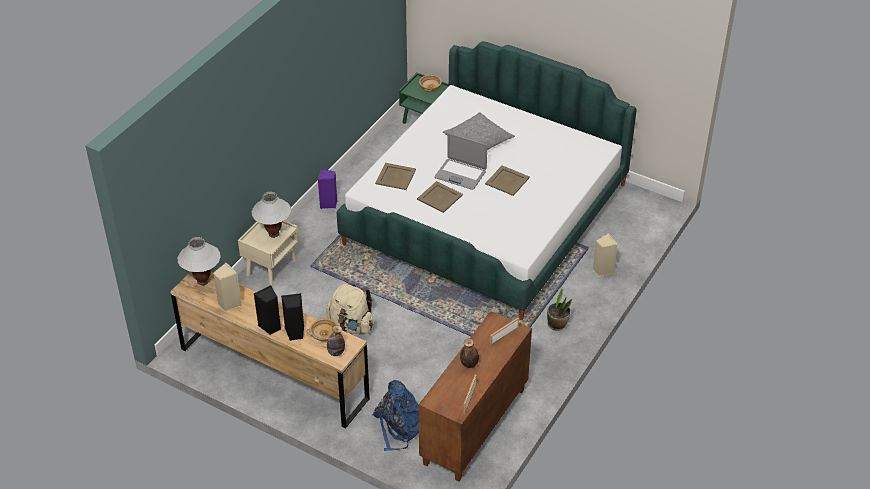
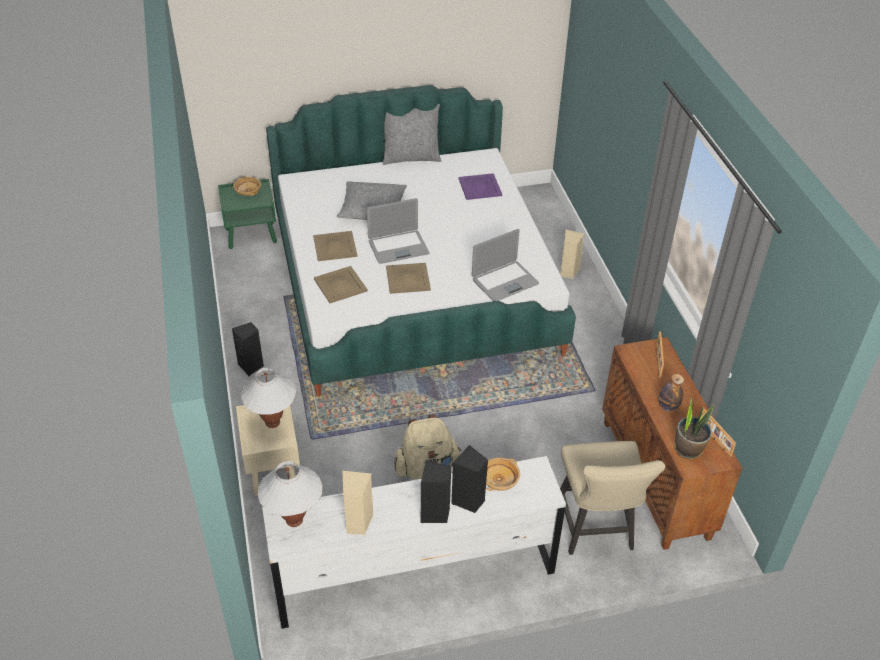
camera: 45 degrees left, 0 degrees up
(274, 373) = (414, 574): brown dresser -> white dresser
(328, 204) = (251, 366): purple speaker -> black speaker
(336, 352) = (535, 489): bottle -> none
(399, 426) = (596, 531): blue backpack -> beige chair
(496, 235) = (504, 281): none -> laptop
(507, 181) = (447, 228): beige tray -> beige tray (335, 246)
(550, 119) = (411, 157): none -> grey pillow
(557, 324) = (596, 339): potted plant -> potted plant (688, 449)
(569, 166) = (480, 187): none -> purple tray

